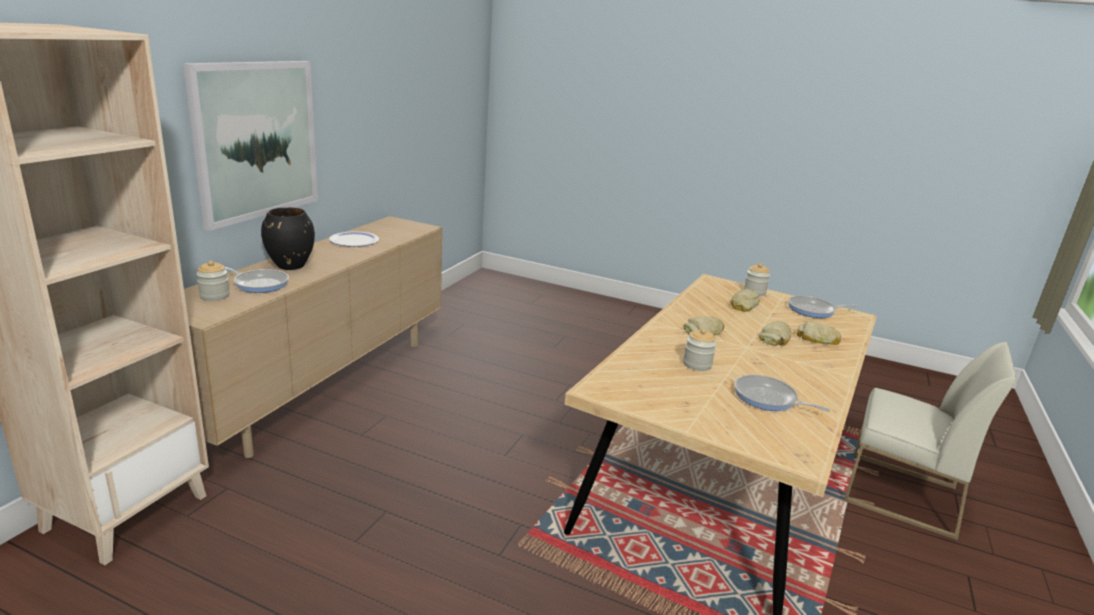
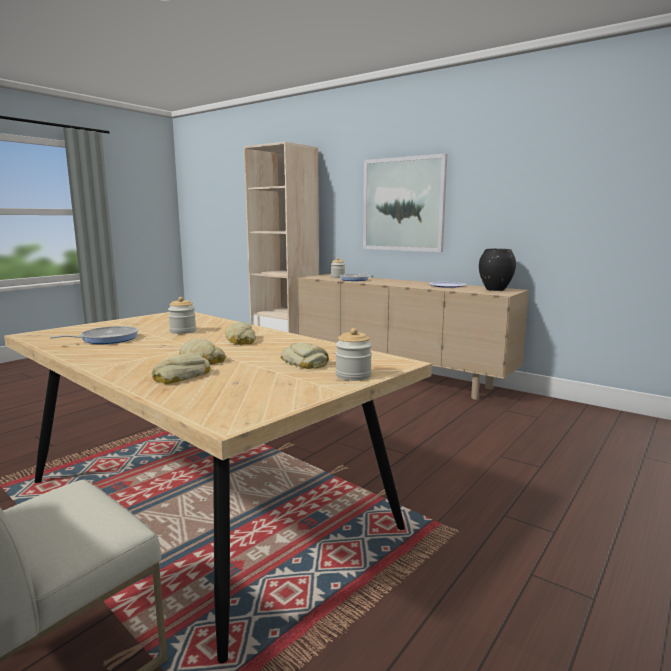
camera: 105 degrees right, 10 degrees down
(290, 266) = (386, 281): black vase -> black vase (495, 289)
(813, 310) = (269, 395): frying pan -> none

